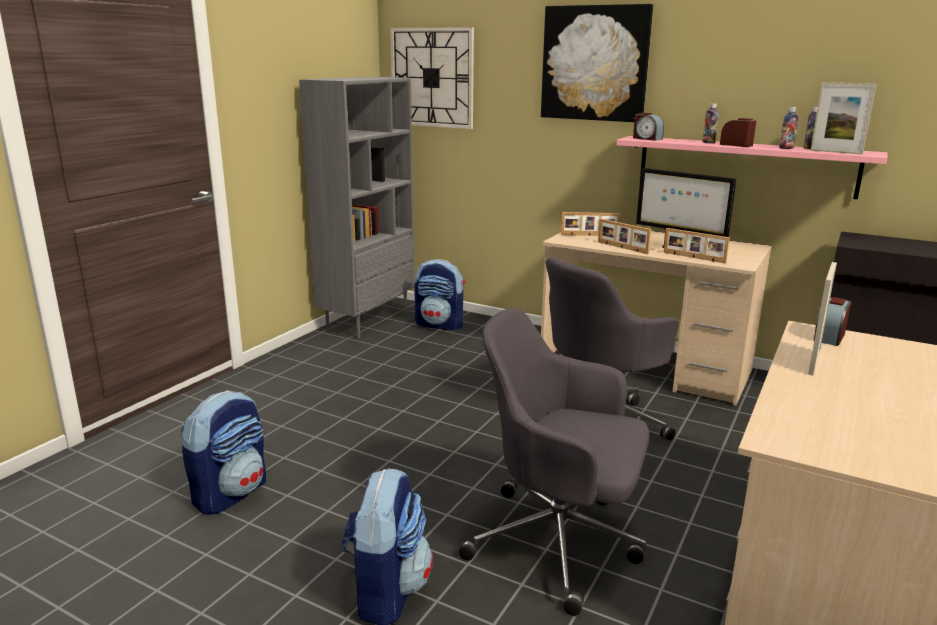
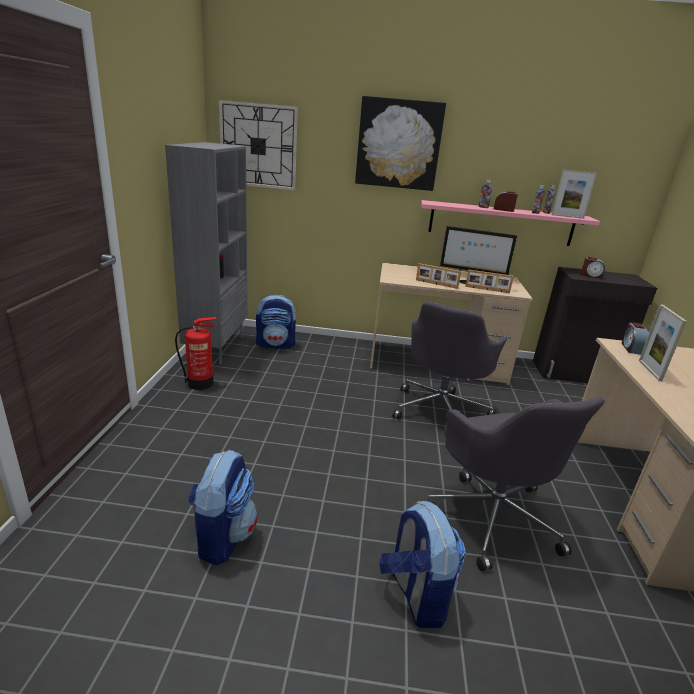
camera: 25 degrees left, 5 degrees up
(321, 354) = (201, 383): none -> fire extinguisher
(559, 543) = (492, 516): grey office chair -> grey office chair turned 105 degrees counterclockwise
(589, 235) = (403, 274): picture frame -> none
(647, 138) = (440, 203): alarm clock -> alarm clock (591, 275)

